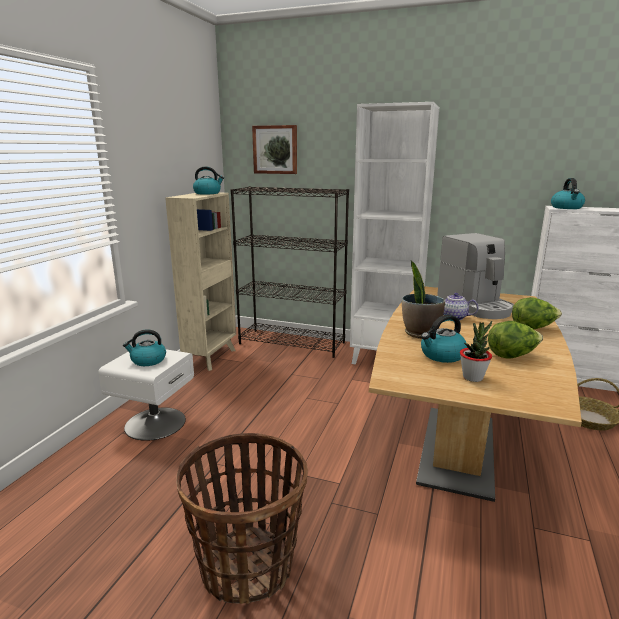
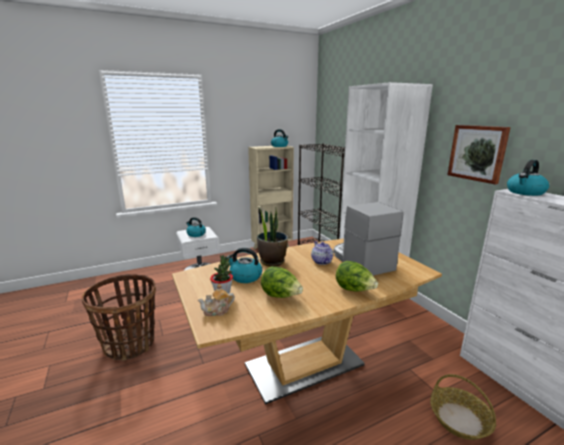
camera: 45 degrees right, 0 degrees up
(275, 149) = (338, 118): picture -> picture (477, 153)
(475, 306) = (361, 261): coffee machine -> coffee machine turned 135 degrees clockwise
(513, 391) = (217, 311): none -> teapot

